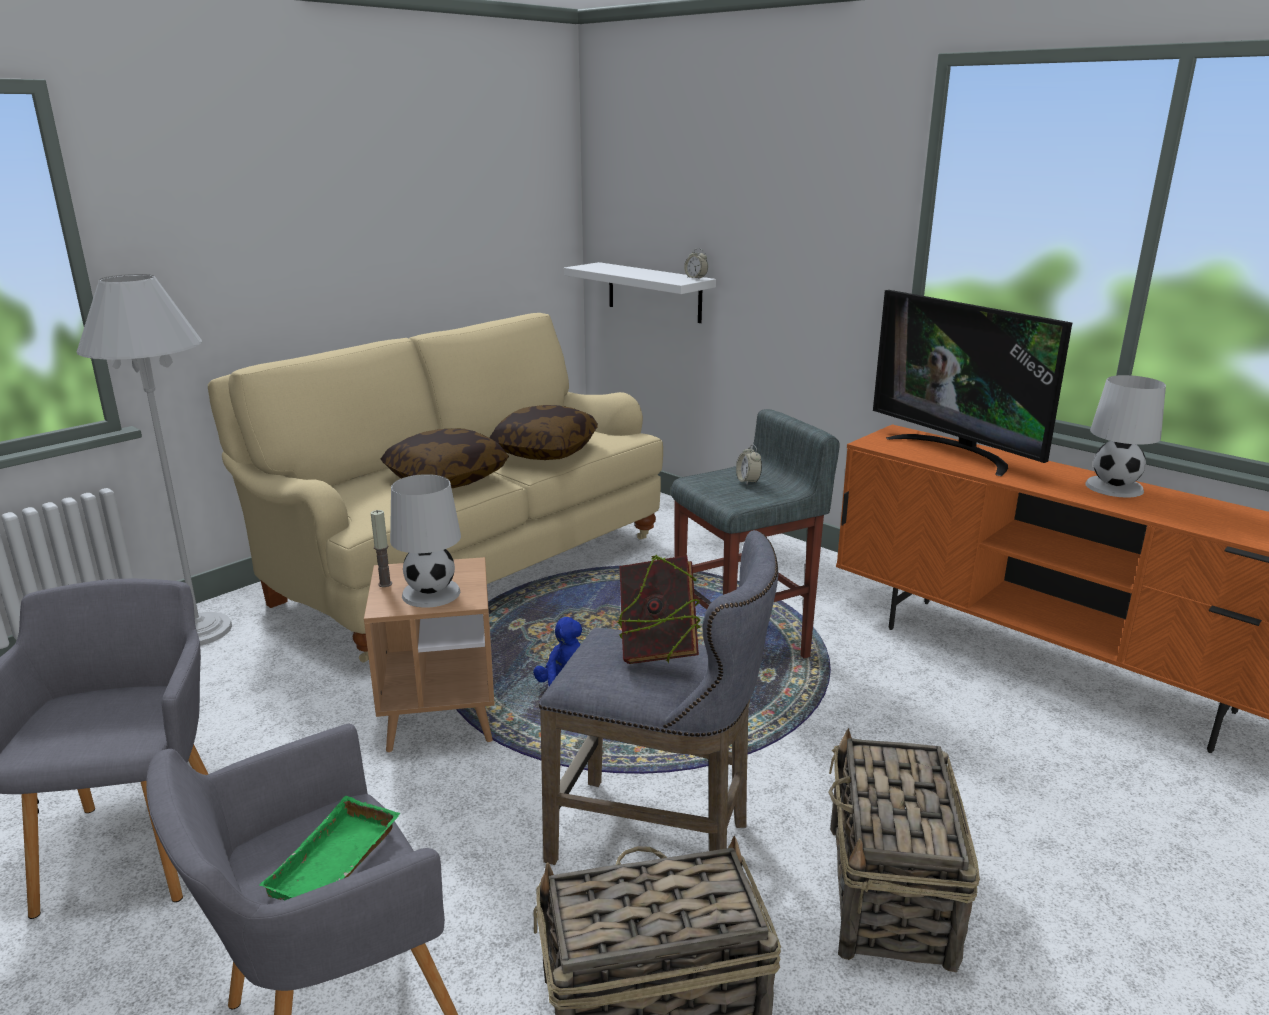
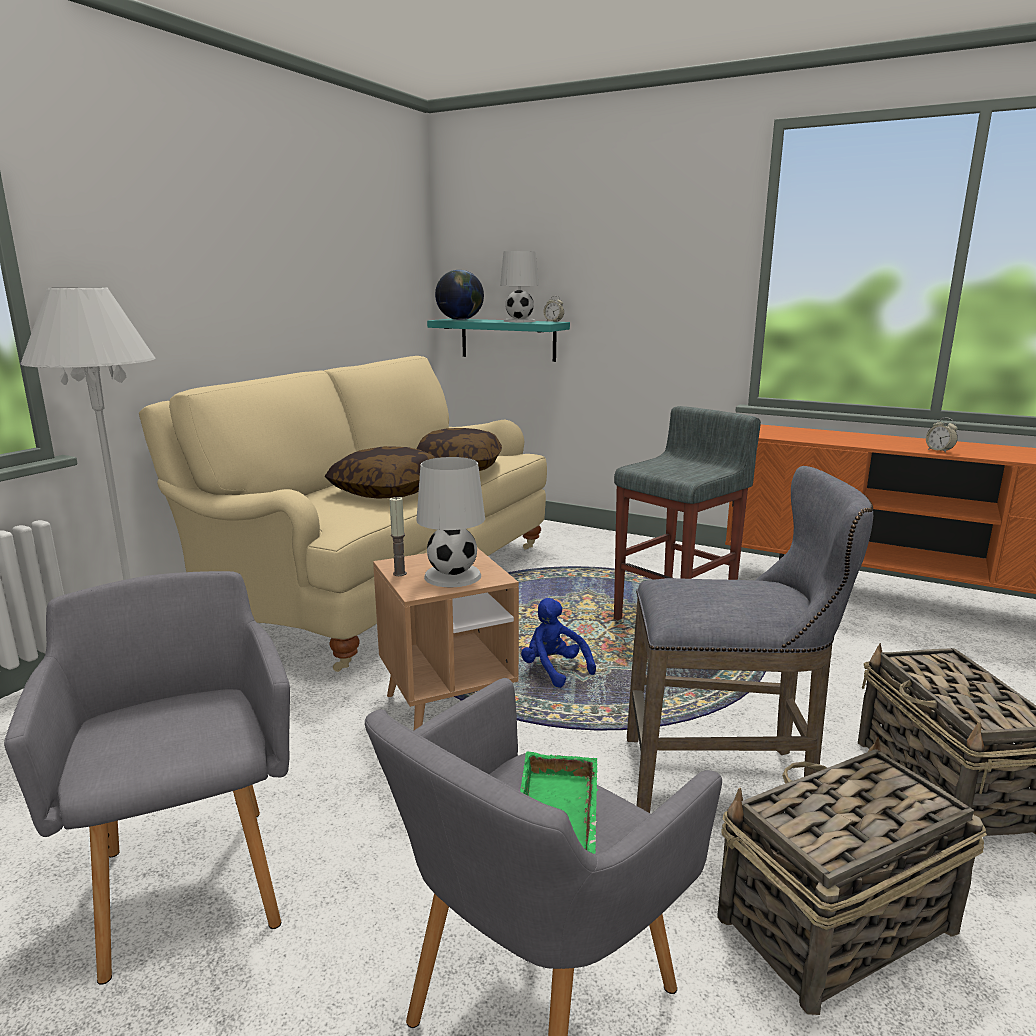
camera: 15 degrees left, 5 degrees down
(600, 268) = (460, 320): none -> globe
(654, 292) = (508, 339): white shelf -> turquoise shelf
(657, 652) = (733, 586): book -> none
(748, 481) = (681, 465): alarm clock -> alarm clock (939, 451)
(956, 452) = (822, 435): television -> none
(1113, 487) = (961, 446): white table lamp -> white table lamp (519, 321)

